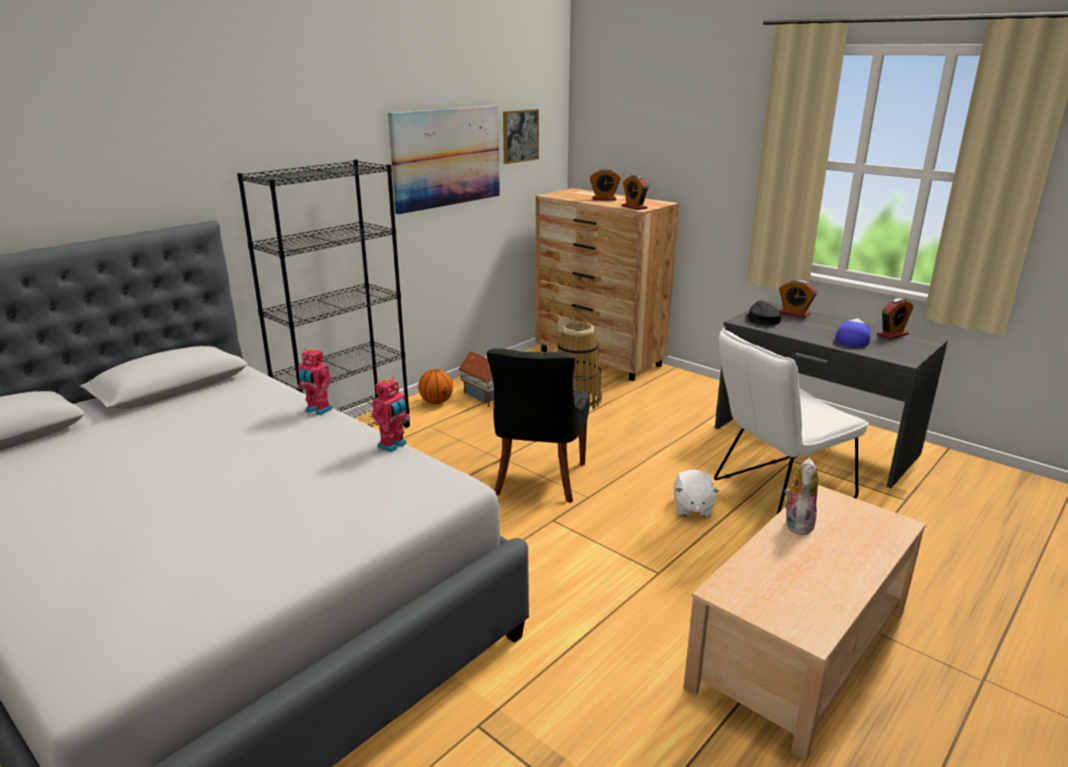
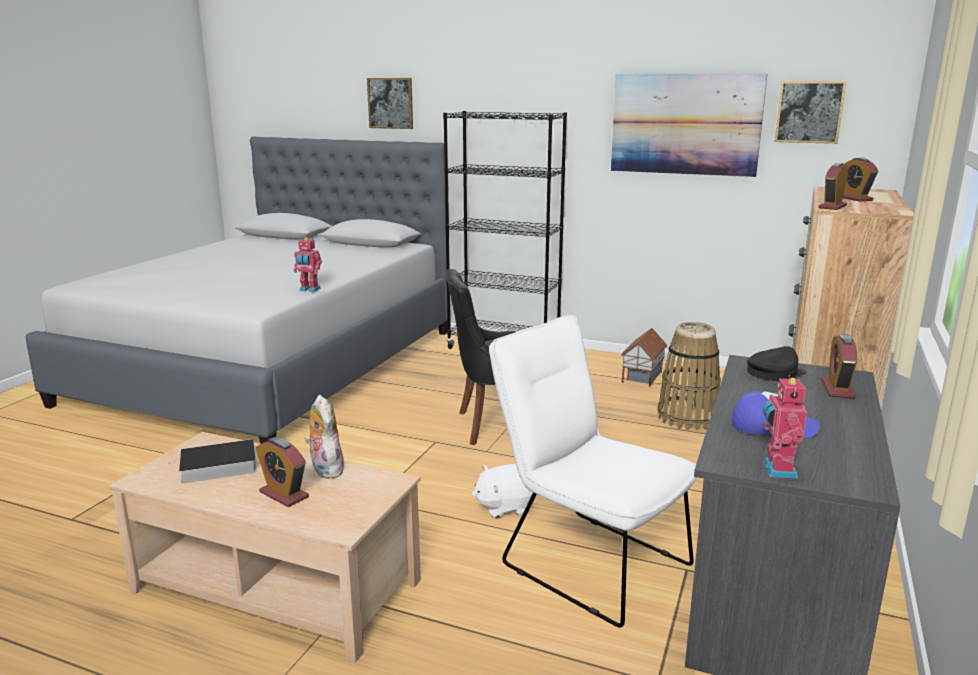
camera: 70 degrees right, 5 degrees down
(107, 176) = (390, 103): none -> picture
(318, 410) = (355, 269): toy robot -> toy robot (777, 470)
(436, 402) = (604, 362): basketball -> none
(785, 584) = (216, 466): none -> book
(797, 523) = (325, 469): plush toy -> plush toy turned 120 degrees counterclockwise
(892, 334) = (848, 456): alarm clock -> alarm clock (284, 495)

